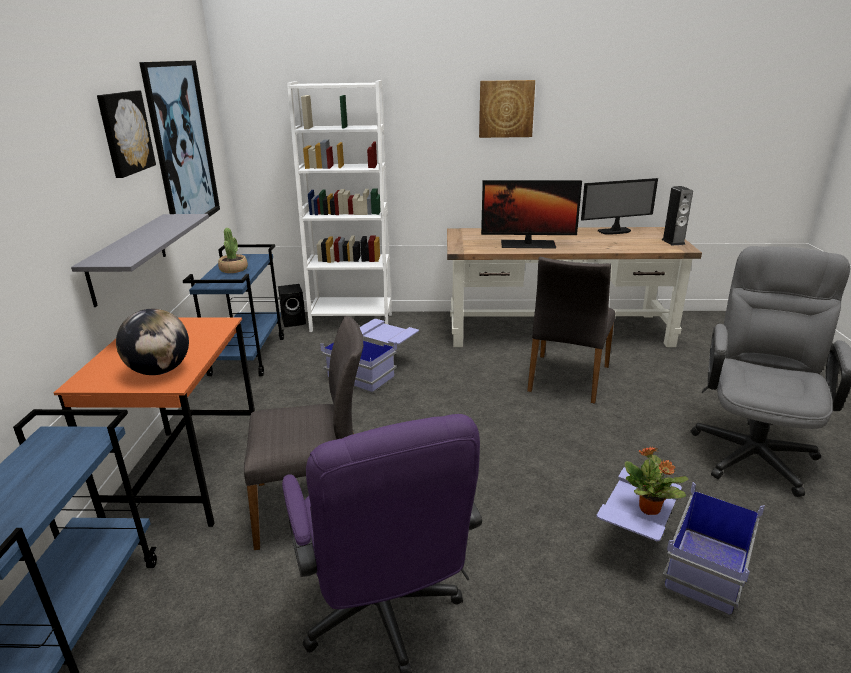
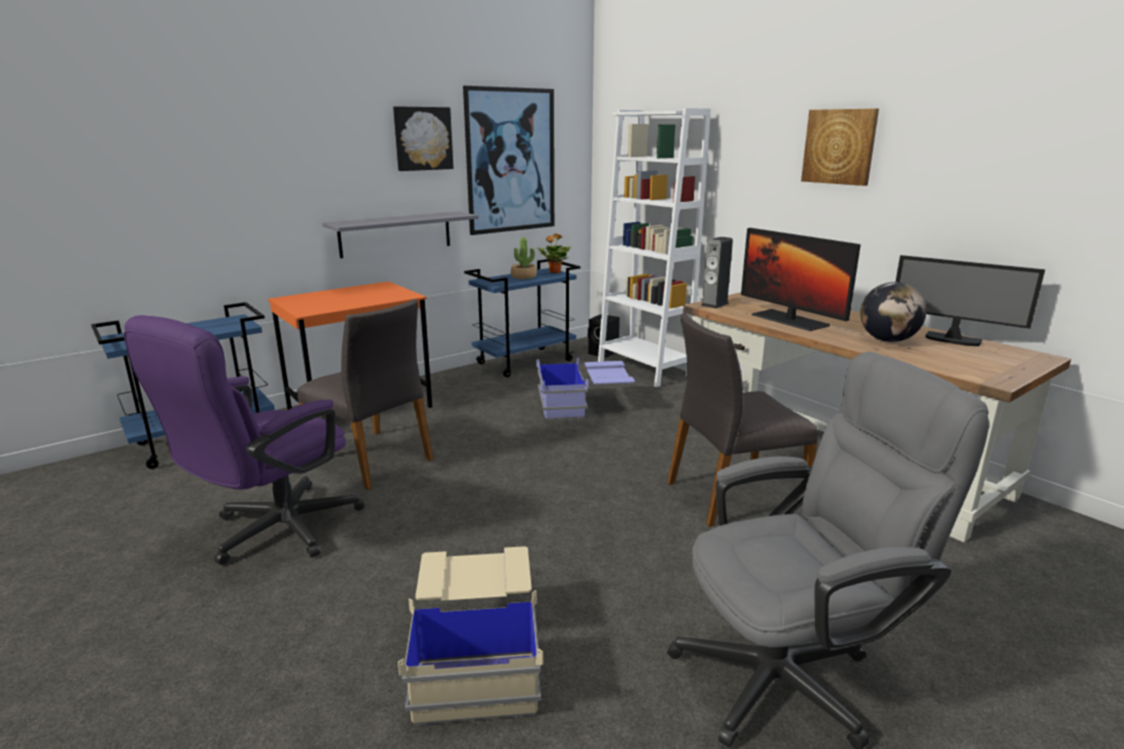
camera: 50 degrees right, 5 degrees down
(160, 371) = (319, 305): globe -> globe (887, 340)
(649, 509) = (470, 583): potted plant -> potted plant (554, 272)
(669, 556) = (477, 656): blue storage box -> beige storage box
(673, 242) = (1006, 371): speaker -> speaker (714, 304)

